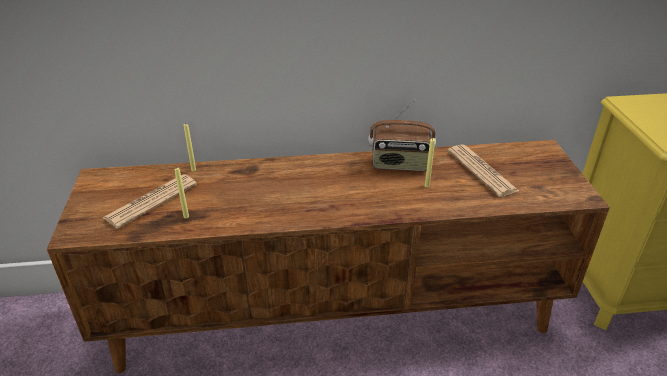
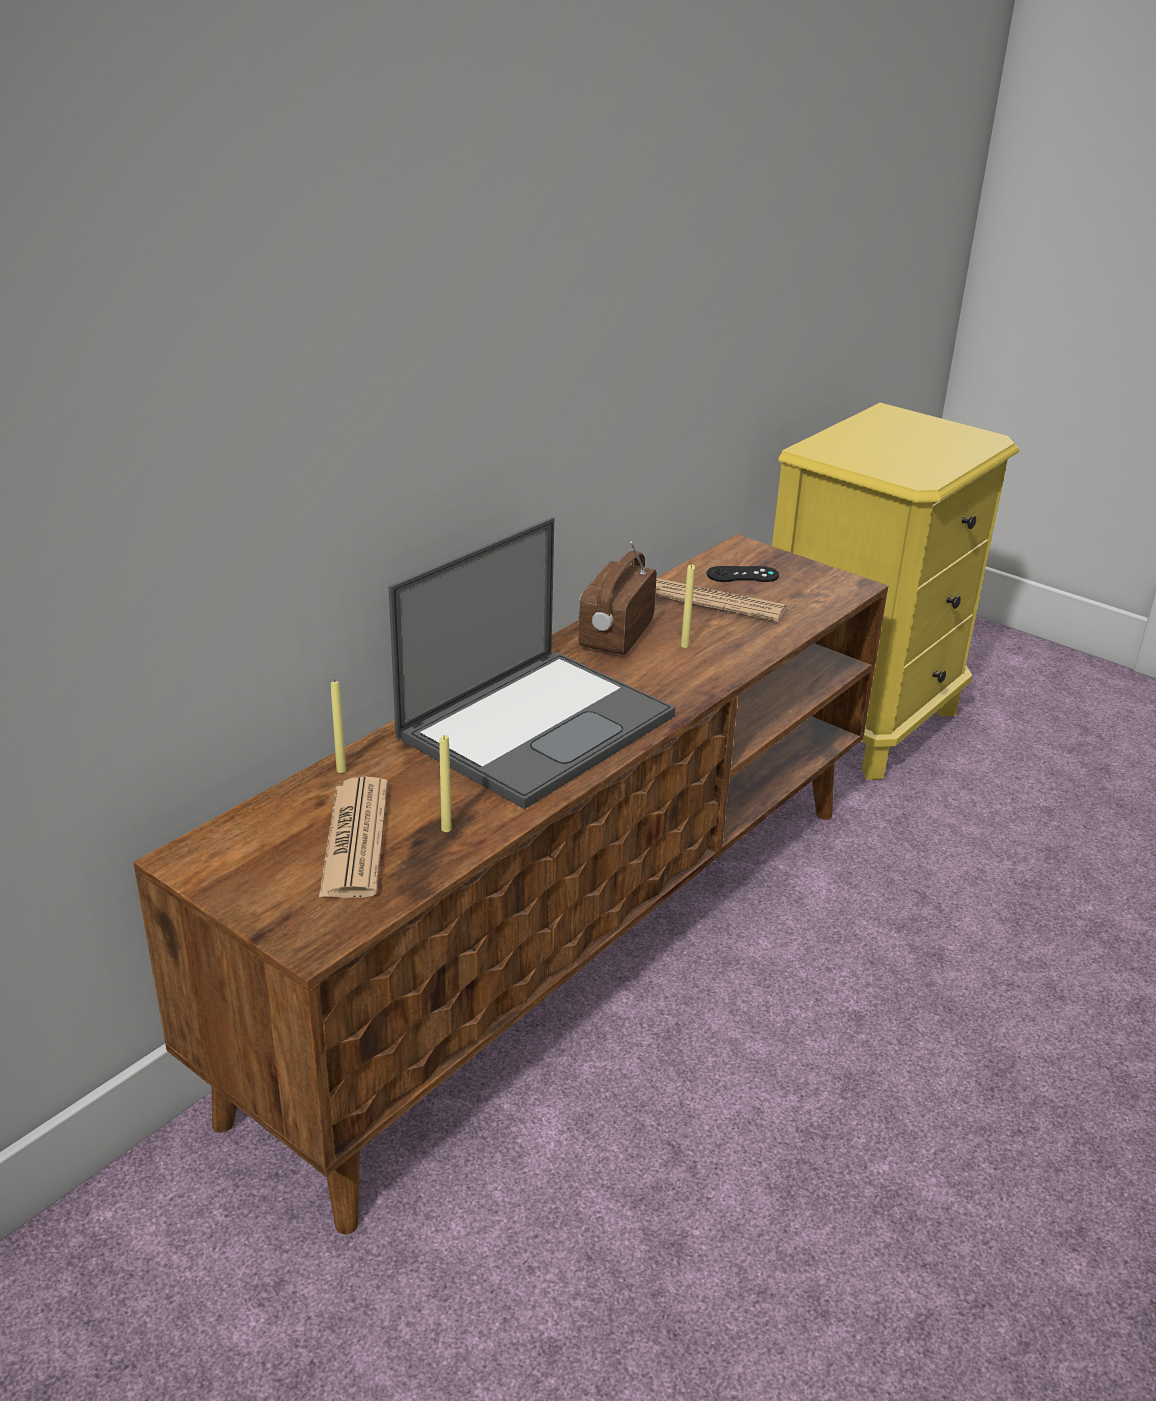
camera: 45 degrees left, 5 degrees down
(296, 190) = (538, 725): none -> laptop
(399, 164) = (614, 635): radio -> radio turned 150 degrees clockwise
(521, 162) = (742, 575): none -> black game controller

